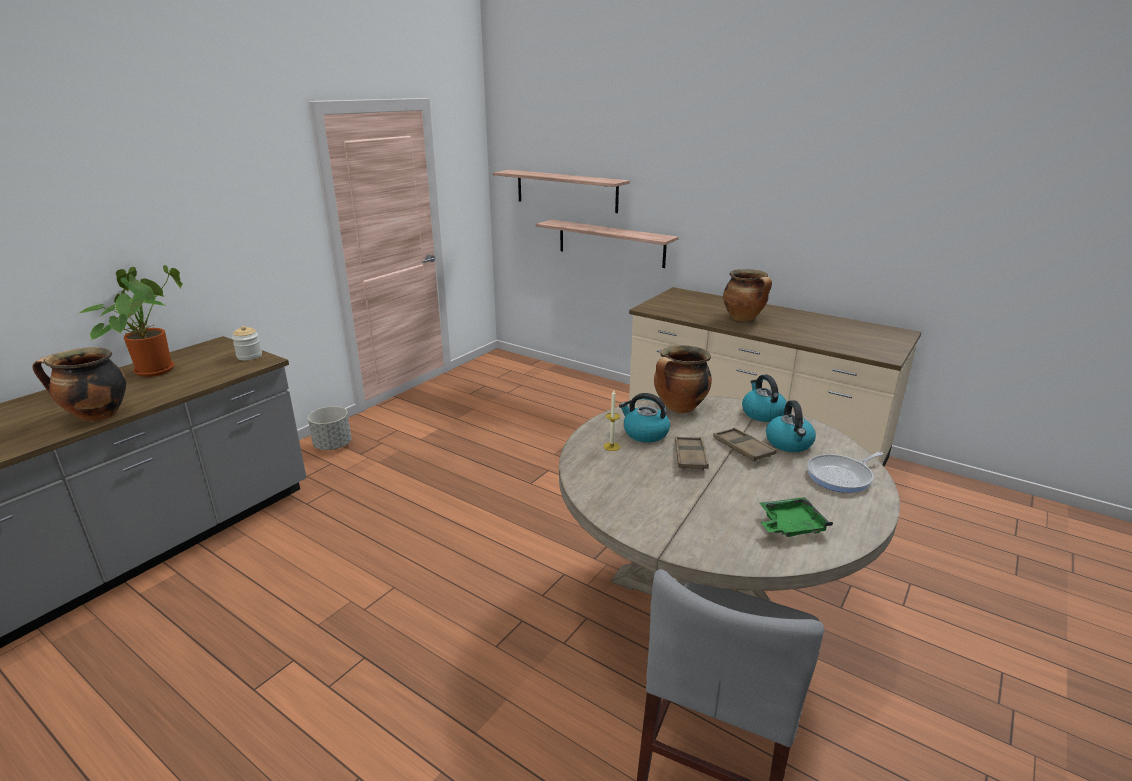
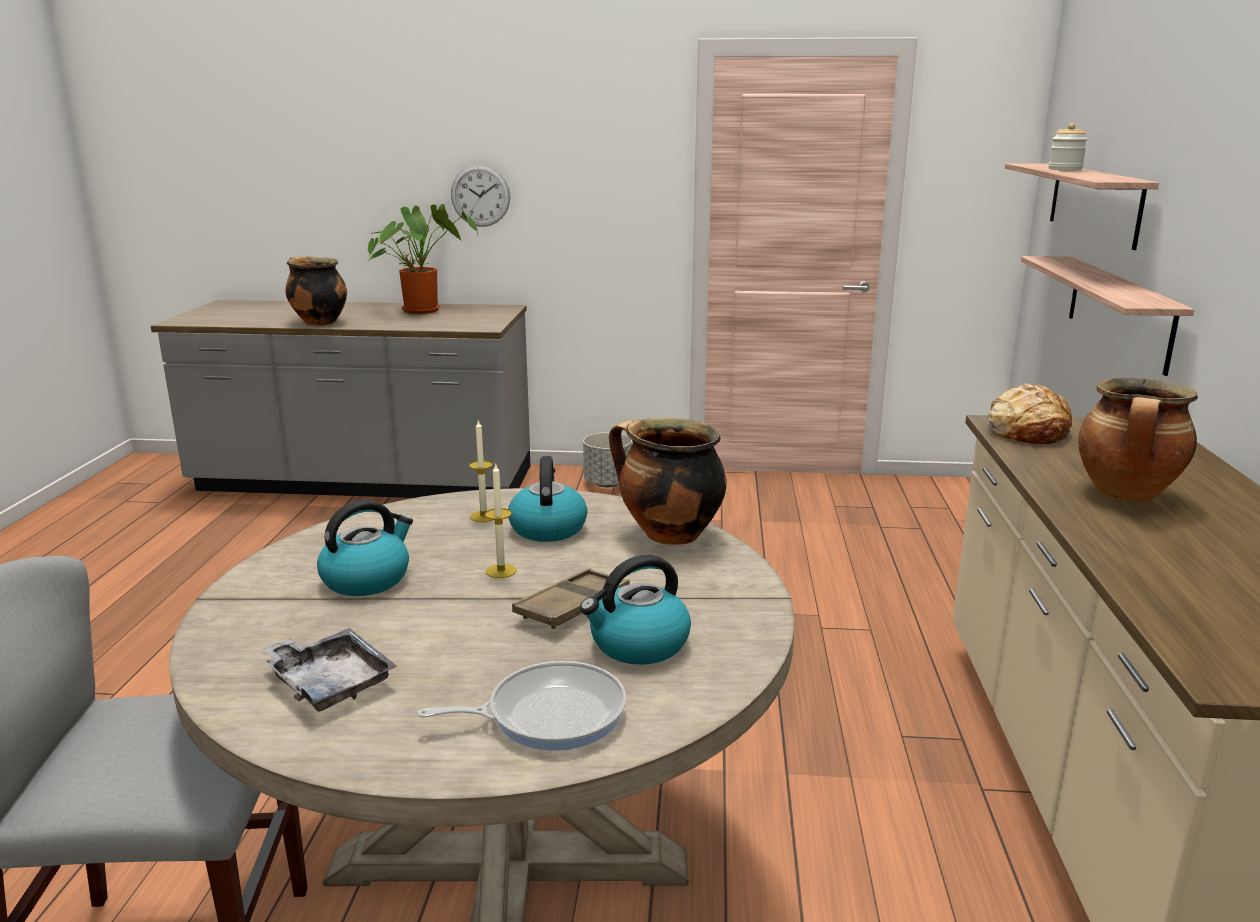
camera: 60 degrees right, 5 degrees down
(160, 251) = (480, 195): none -> wall clock
(249, 356) = (489, 321): jar -> jar (1065, 169)
(662, 308) = (1026, 431): none -> bread
(690, 457) = (501, 571): brown tray -> candle
(762, 413) = (739, 603): kettle -> kettle (367, 579)
(790, 525) = (330, 682): green tray -> grey tray
(841, 476) = (548, 714): frying pan -> frying pan turned 135 degrees clockwise

